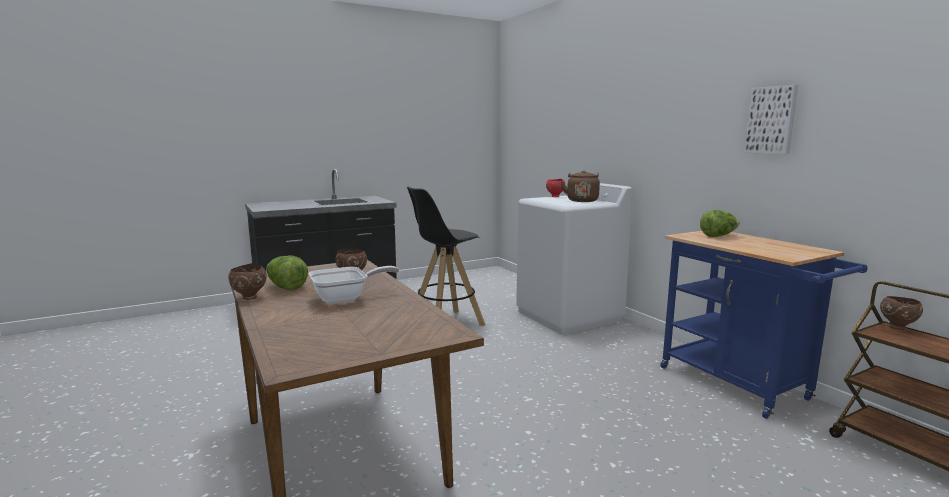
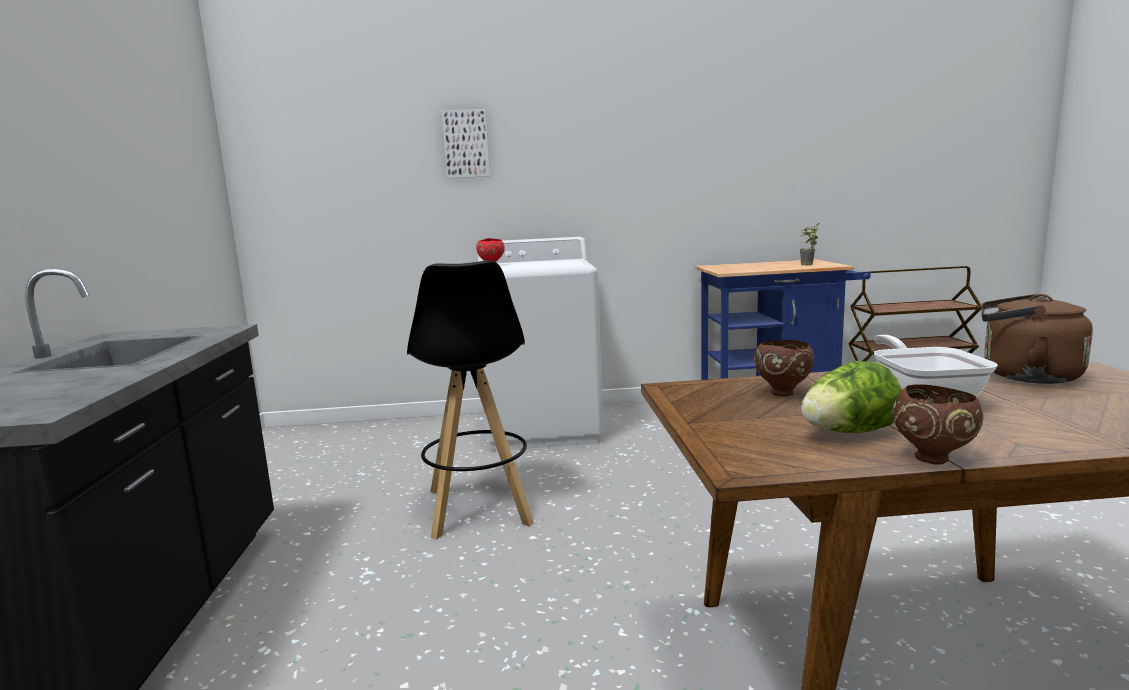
camera: 65 degrees left, 0 degrees up
(582, 200) = (545, 262): brown kettle -> brown kettle (1024, 376)
(718, 236) = (734, 267): lettuce -> none
(770, 250) = (807, 265): none -> potted plant
(772, 120) = (740, 149): picture -> picture (466, 144)
(897, 327) = (867, 305): brown bowl -> none

